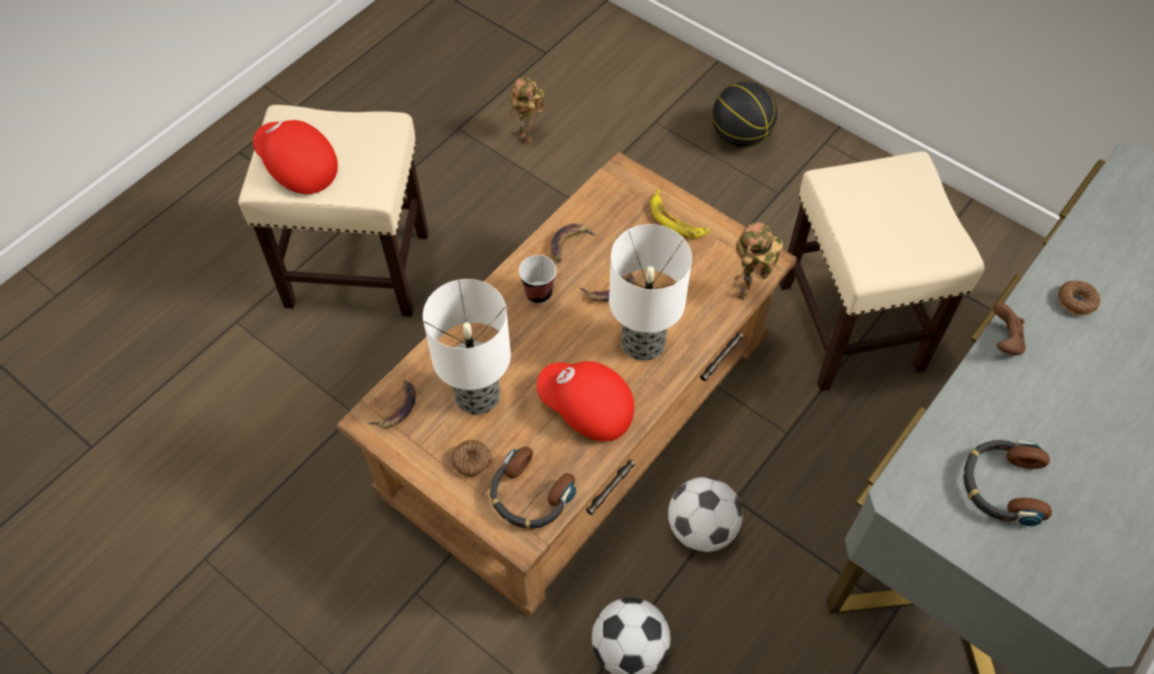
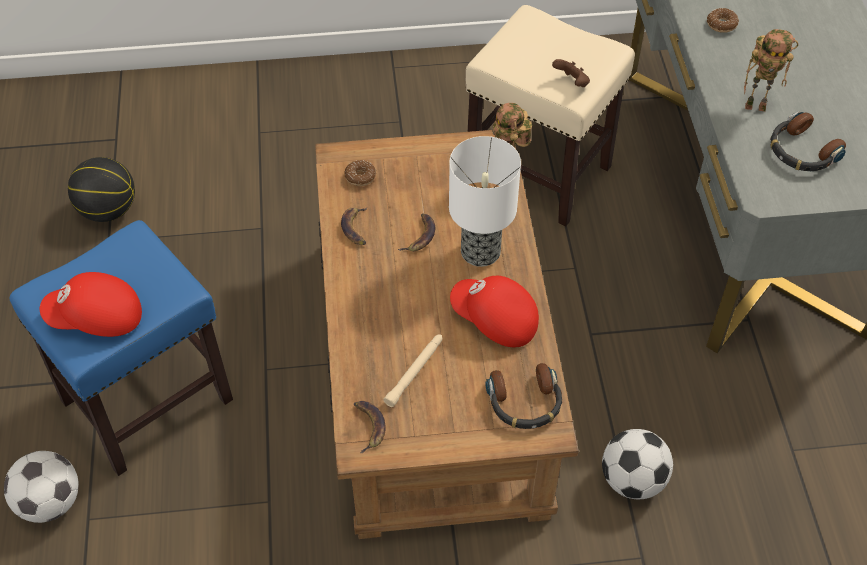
camera: 45 degrees left, 5 degrees down
(360, 269) = (149, 399): beige stool -> blue stool
(471, 461) = (462, 415): donut -> donut (360, 177)
(478, 396) = (415, 371): table lamp -> beige flashlight
(527, 138) = (174, 209): toy robot -> toy robot (757, 106)
(538, 293) = (374, 275): cup -> none
(586, 408) = (494, 320): red cap -> red cap turned 45 degrees clockwise
(677, 220) = (409, 159): banana -> none
(701, 528) = (590, 369): football -> football (50, 502)
(740, 136) = (332, 101): basketball -> basketball (108, 210)
(1004, 341) = (712, 73): brown game controller -> brown game controller (571, 83)

